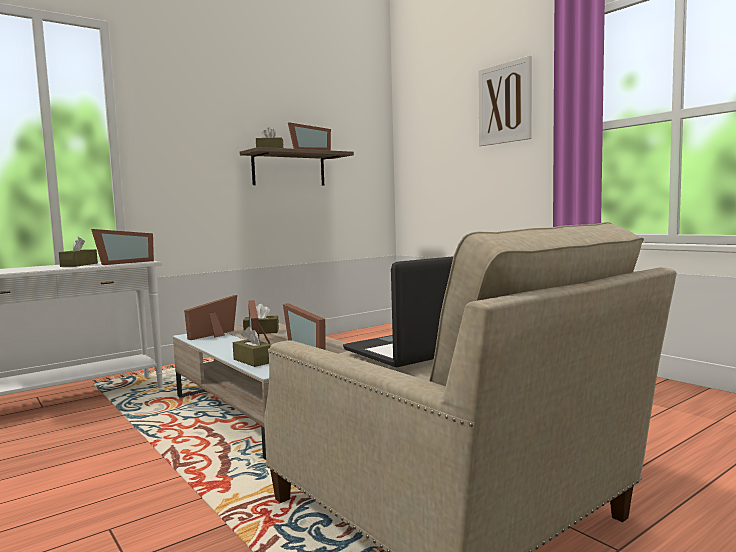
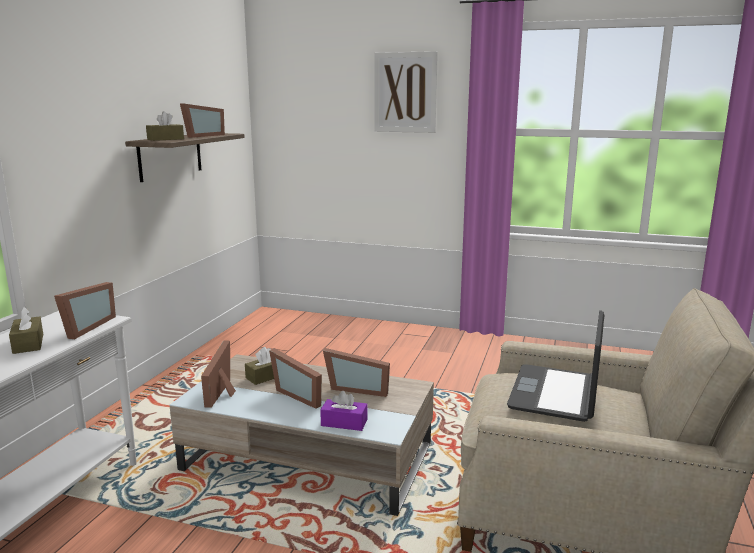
camera: 35 degrees left, 10 degrees up
(253, 361) = (344, 423): brown tissue box -> purple tissue box

